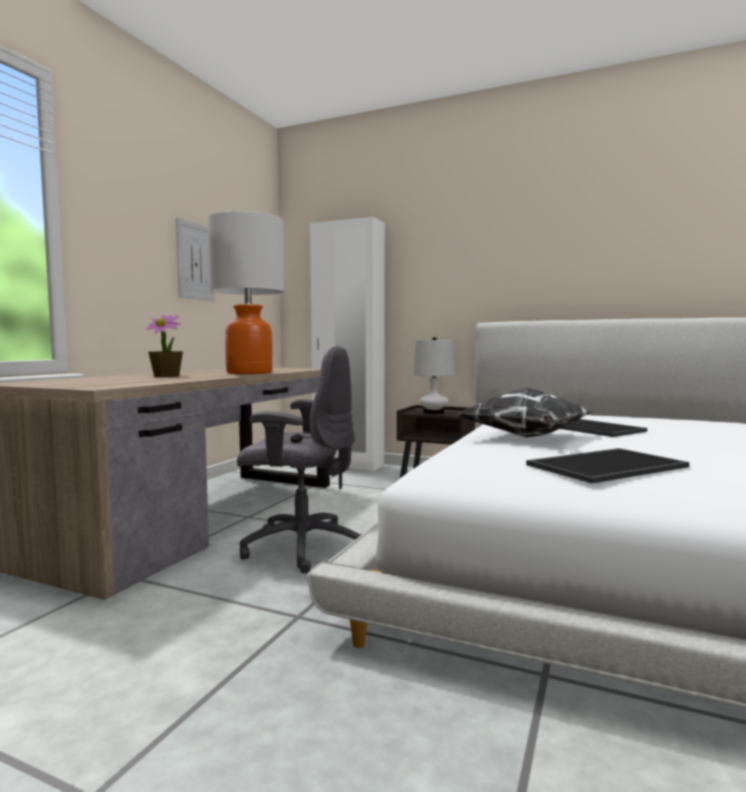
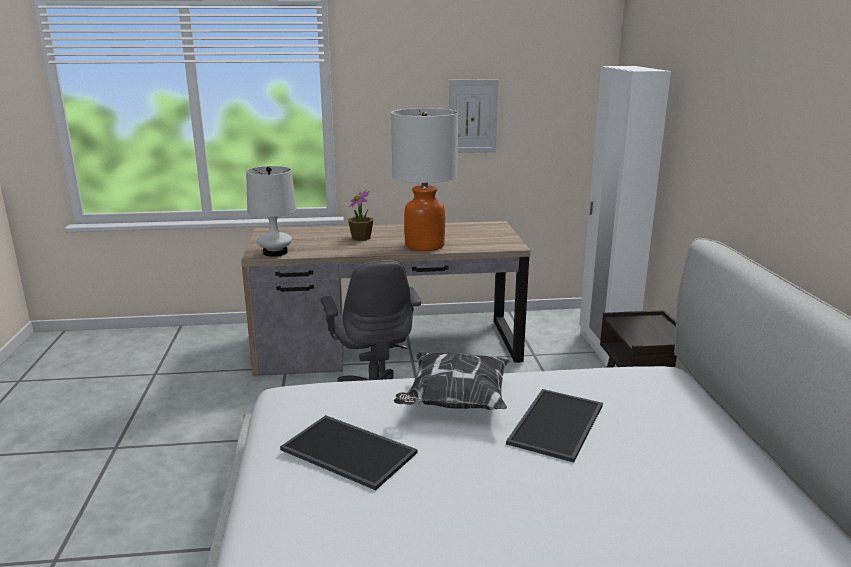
camera: 60 degrees right, 15 degrees up
(433, 412) = (641, 329): white table lamp -> white table lamp (275, 252)

